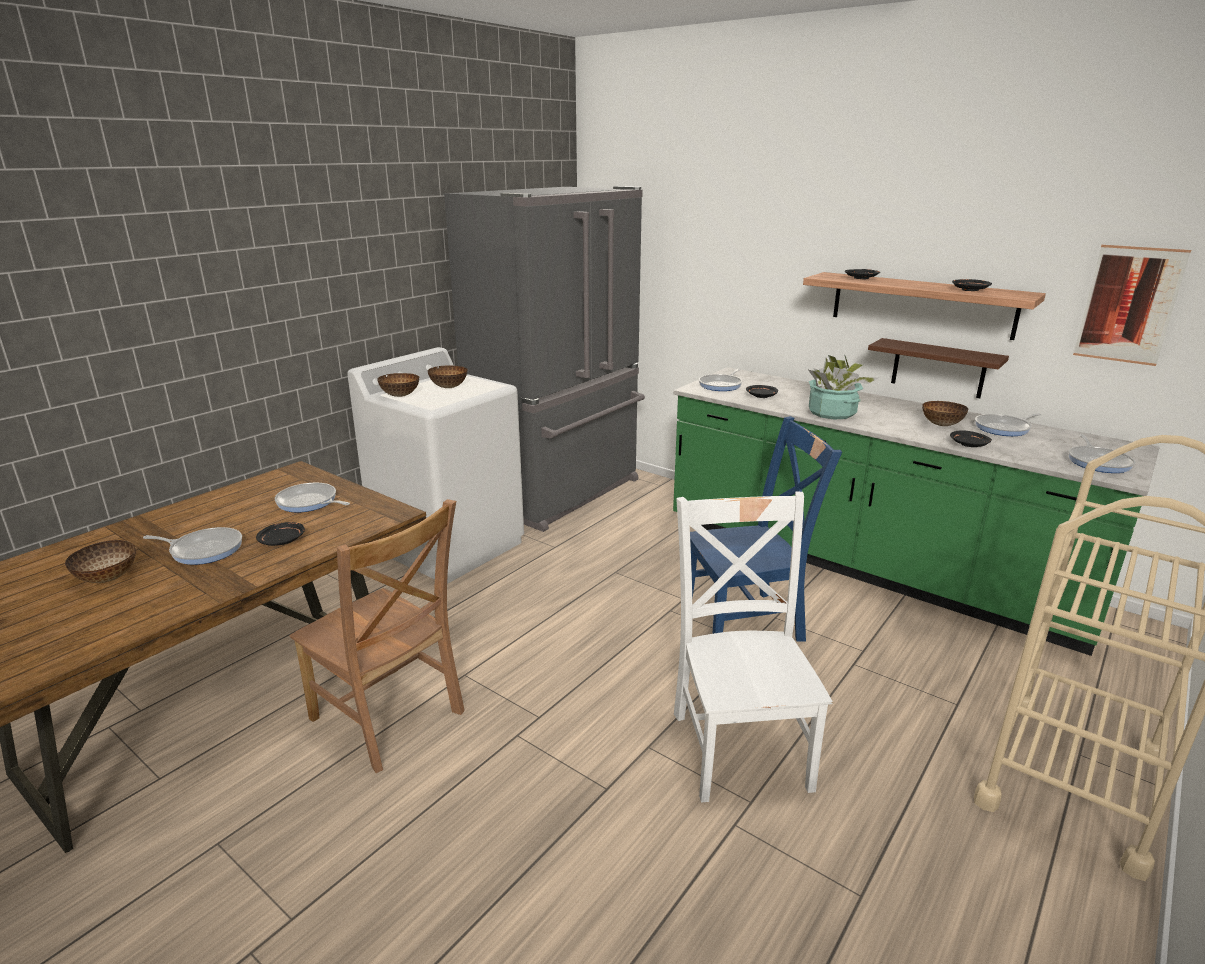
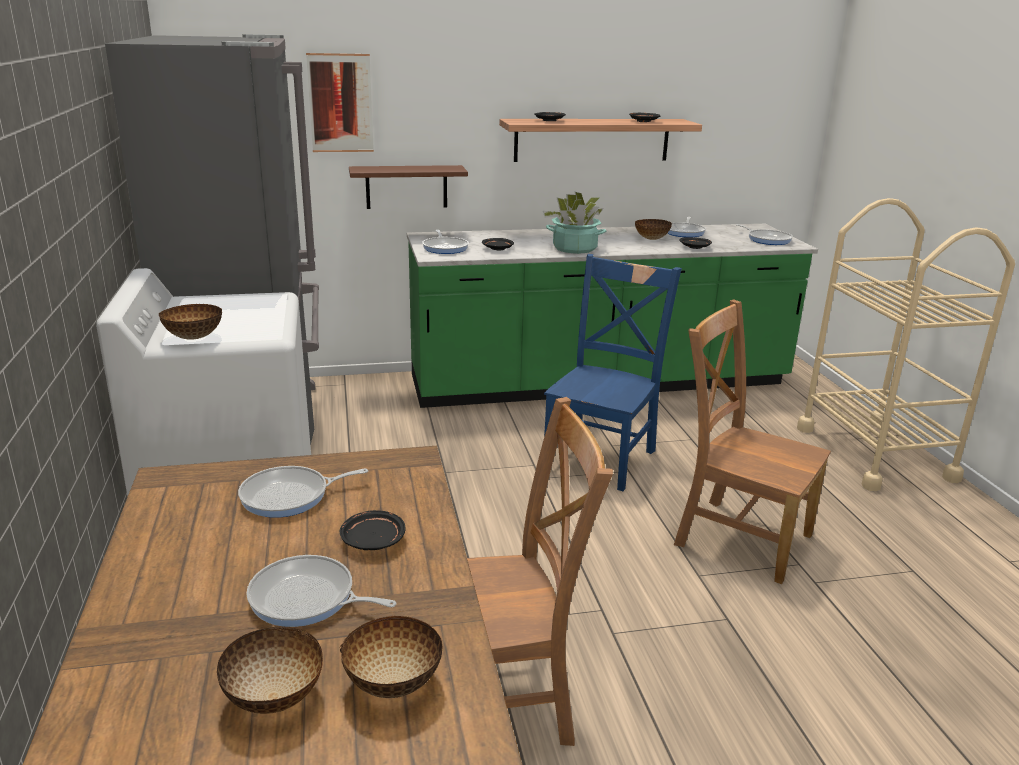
camera: 50 degrees left, 0 degrees up
(204, 550) = (307, 599): frying pan -> frying pan turned 120 degrees counterclockwise
(449, 387) = (227, 313): bowl -> bowl (394, 682)
(739, 745) = (737, 537): white chair -> brown chair
(938, 368) = (611, 194): brown shelf -> brown shelf (406, 187)
(1129, 305) = (736, 122): picture -> picture (340, 103)

